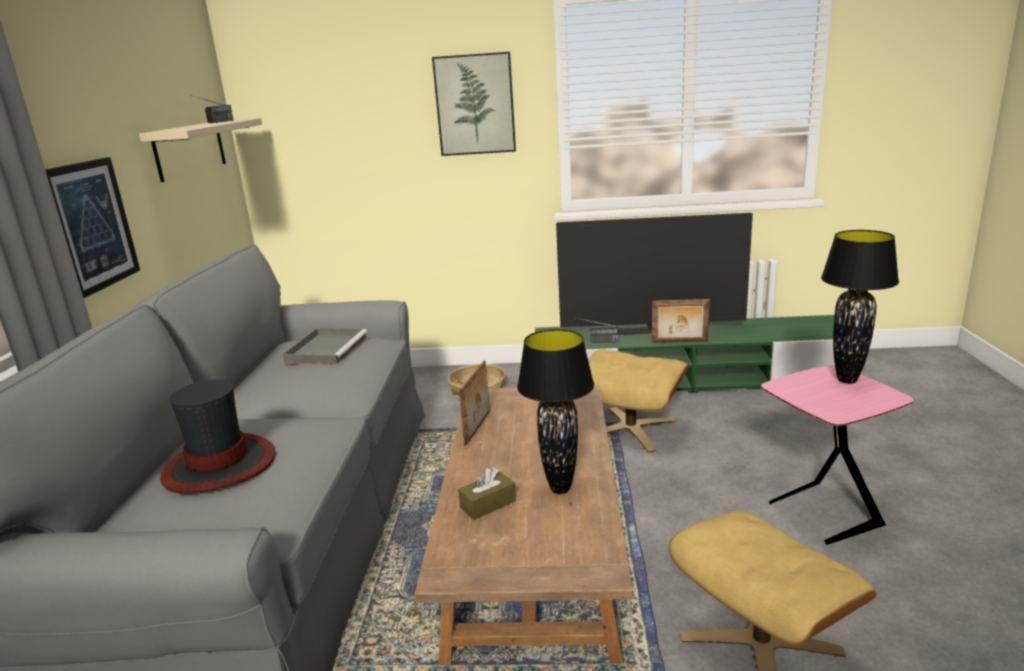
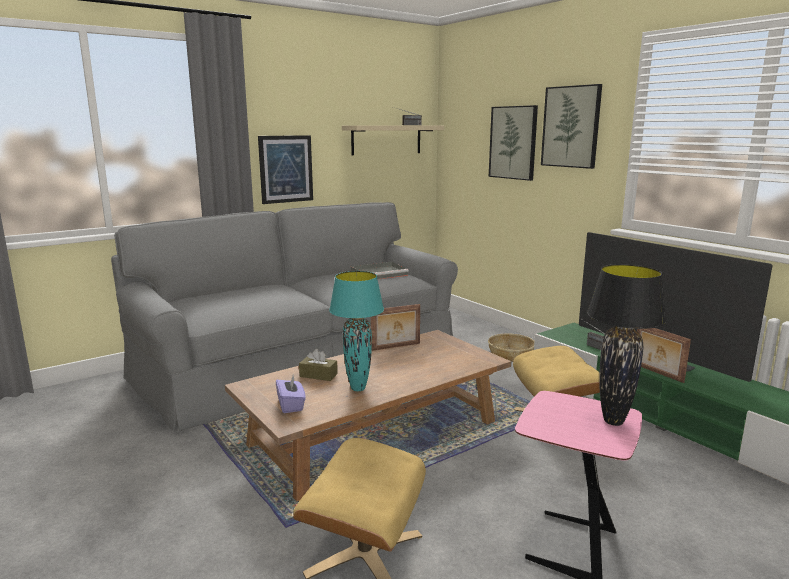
camera: 50 degrees right, 5 degrees down
(220, 465) = (238, 295): hat -> none
(387, 131) = (513, 142): none -> picture
(552, 552) = (291, 405): none -> purple tissue box
(560, 489) = (358, 389): black table lamp -> turquoise table lamp

